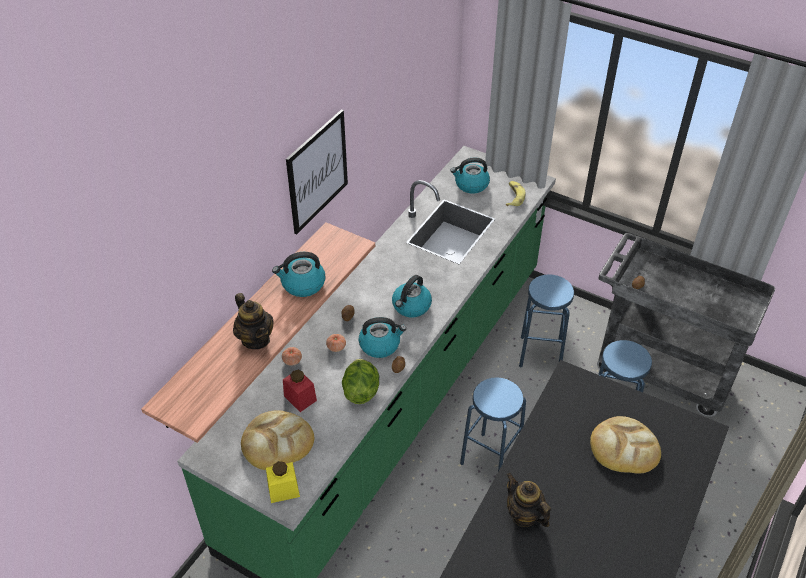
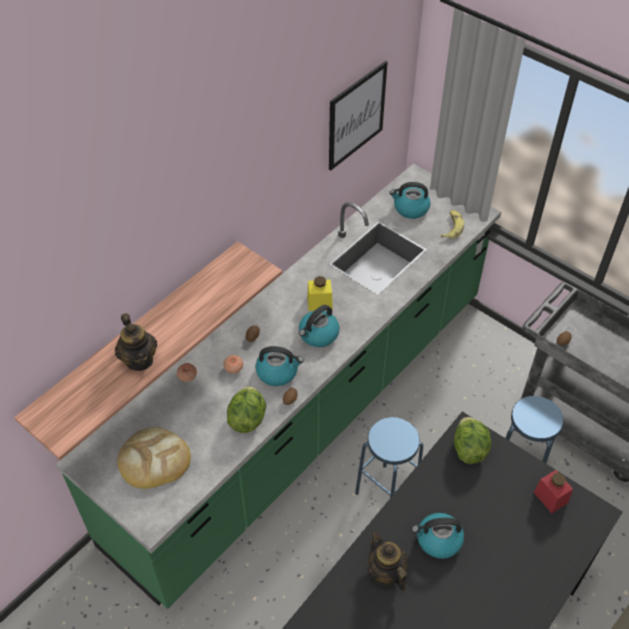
camera: 10 degrees right, 5 degrees up
(283, 490) = (149, 511): yellow jar -> yellow jar (319, 303)
(300, 398) = (186, 417): red jar -> red jar (550, 497)
(302, 284) = (198, 307): kettle -> kettle (438, 540)
(317, 171) = (228, 193): picture -> picture (356, 115)
(540, 353) = (462, 389): blue stool -> none
(575, 391) = (469, 448): none -> lettuce
(624, 448) = (505, 517): bread -> none

